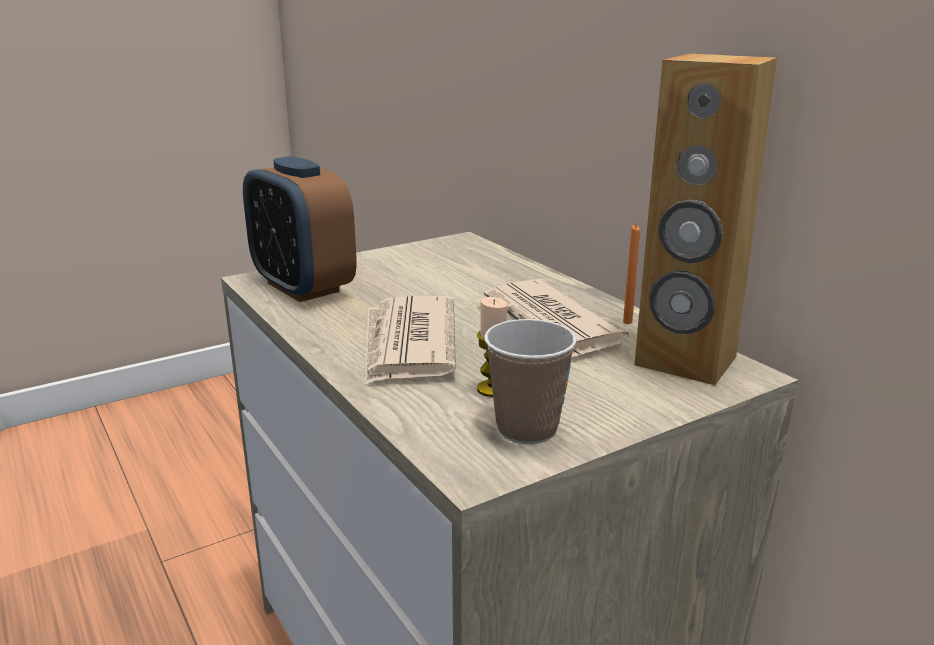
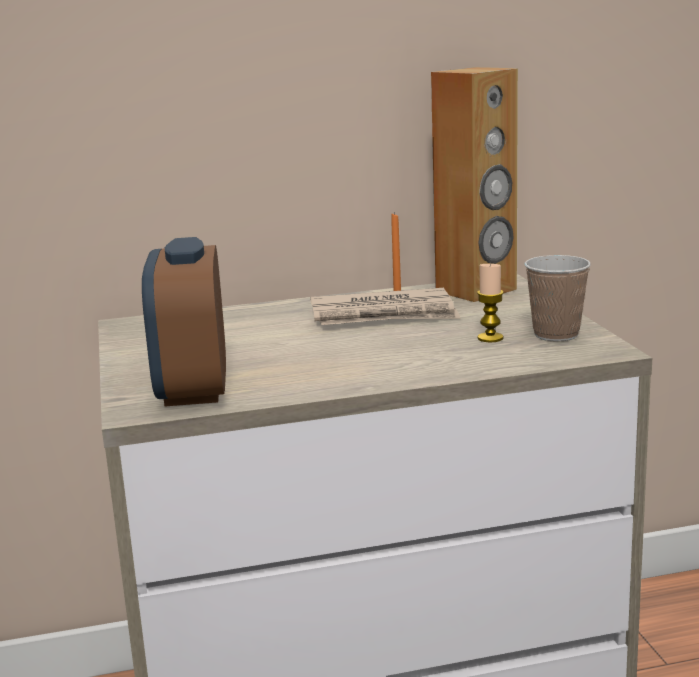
camera: 70 degrees left, 5 degrees down
(302, 287) = (193, 390): alarm clock -> alarm clock turned 105 degrees clockwise
(408, 344) = (387, 356): newspaper -> none

